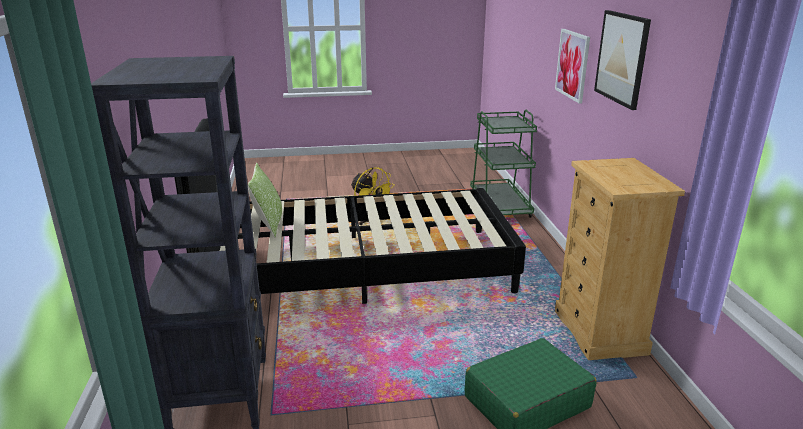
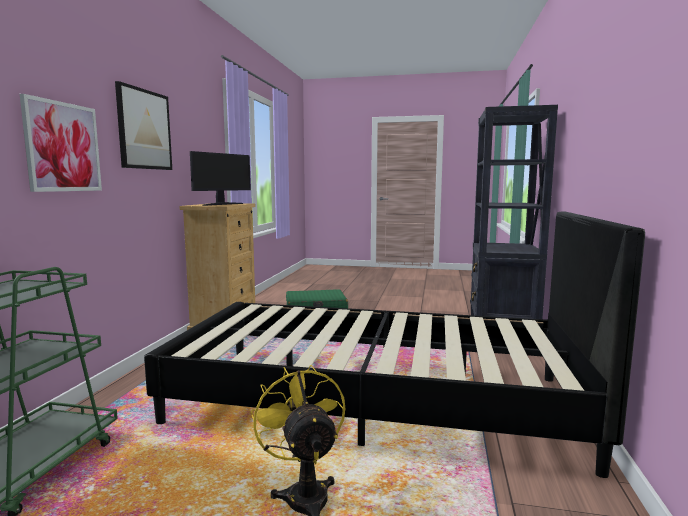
camera: 160 degrees left, 15 degrees down
(269, 224) = (495, 348): pillow -> none
(616, 173) = (222, 204): none -> monitor

